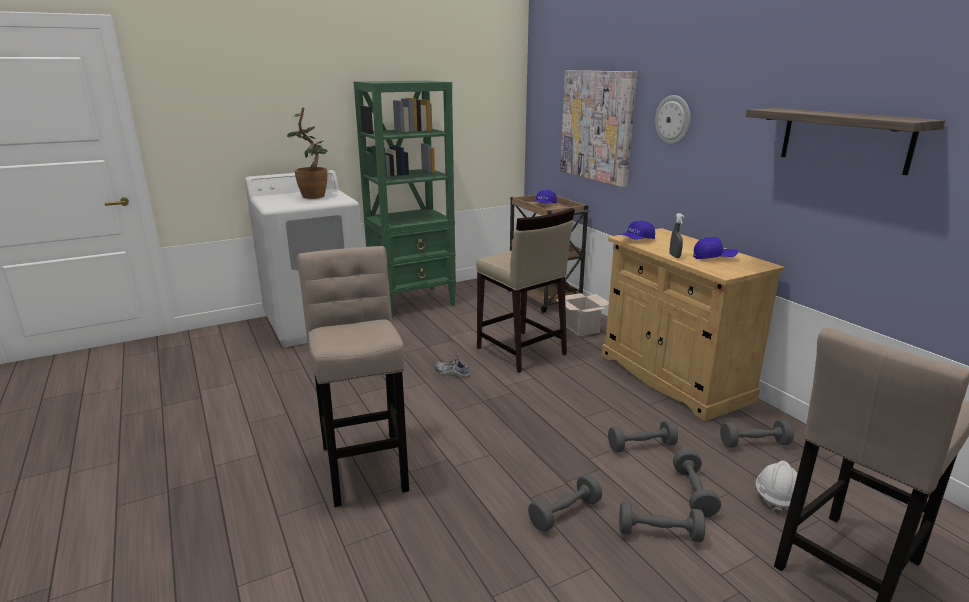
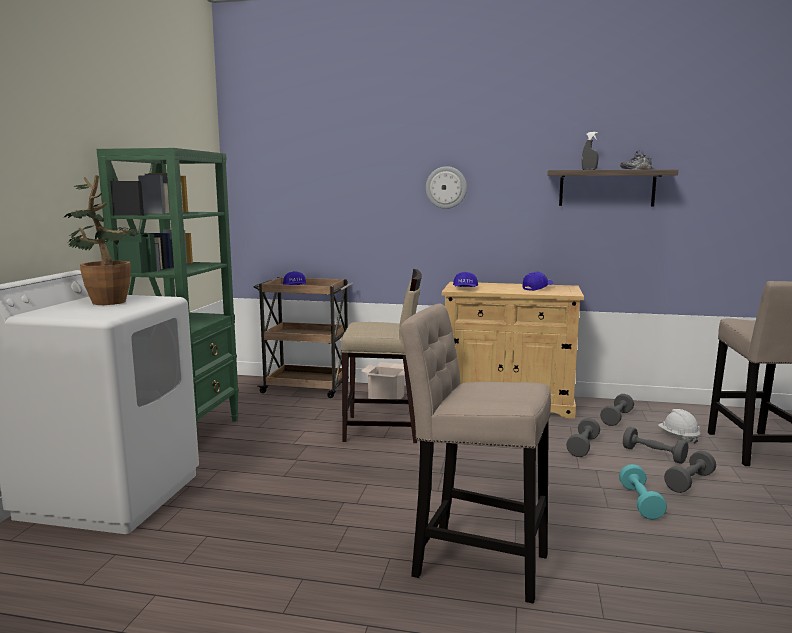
camera: 50 degrees left, 10 degrees down
(452, 373) = (369, 467): shoe -> shoe (636, 169)
(565, 513) = (640, 502): grey dumbbell -> turquoise dumbbell
(597, 126) = (346, 201): picture -> none
(674, 256) = (518, 292): grey spray bottle -> grey spray bottle (589, 169)

